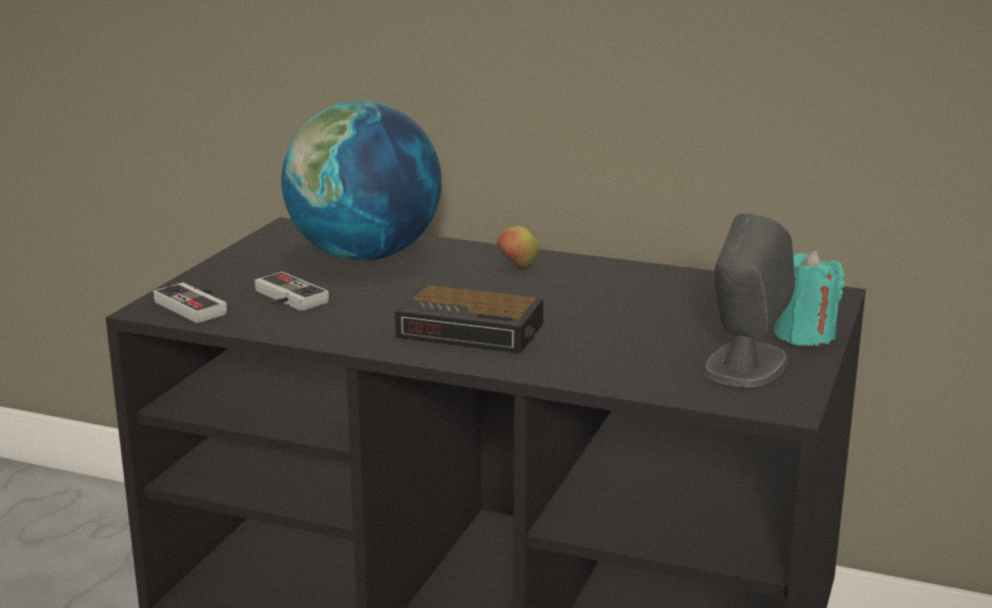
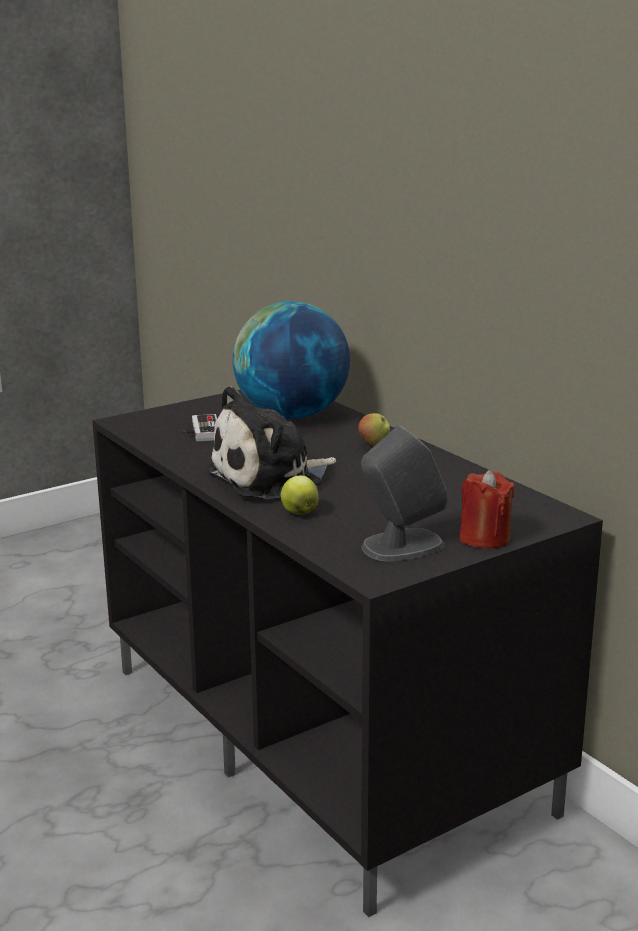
camera: 35 degrees right, 0 degrees up
(197, 306) = (147, 425): game controller -> none
(473, 331) = (271, 478): alarm clock -> plush toy
(576, 360) = (299, 512): none -> apple
(804, 335) = (484, 538): turquoise candle -> red candle

